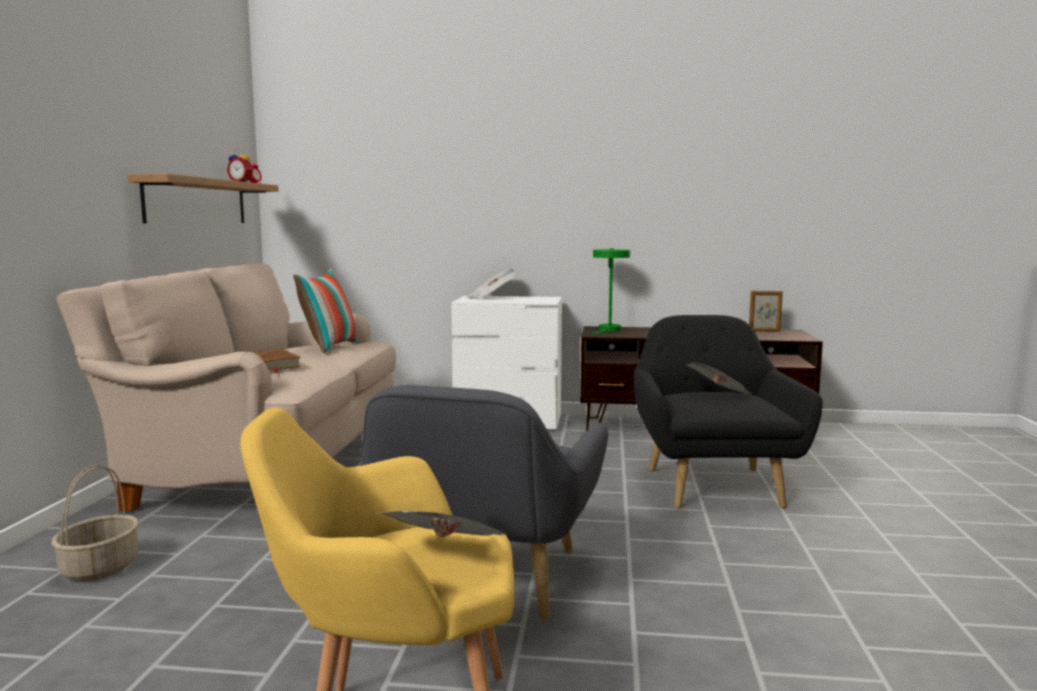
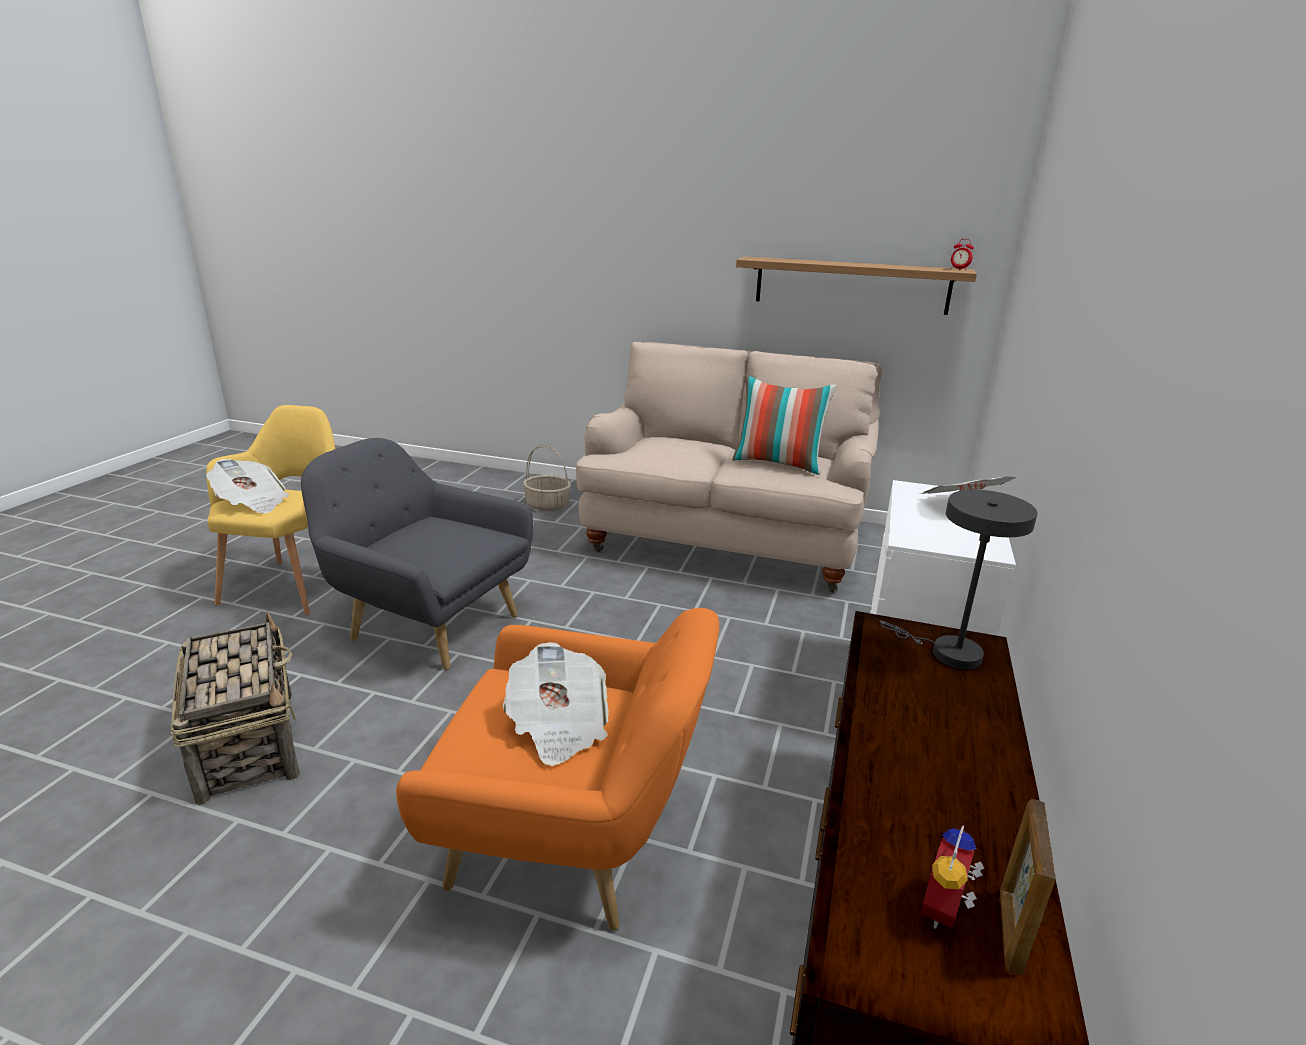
camera: 100 degrees right, 15 degrees up
(242, 182) = (911, 267): alarm clock -> alarm clock (946, 911)
(273, 365) = (667, 444): brown book -> none
(608, 330) = (947, 652): green table lamp -> grey table lamp
(713, 484) = (572, 842): black armchair -> orange armchair
(756, 621) = (248, 743): none -> basket

